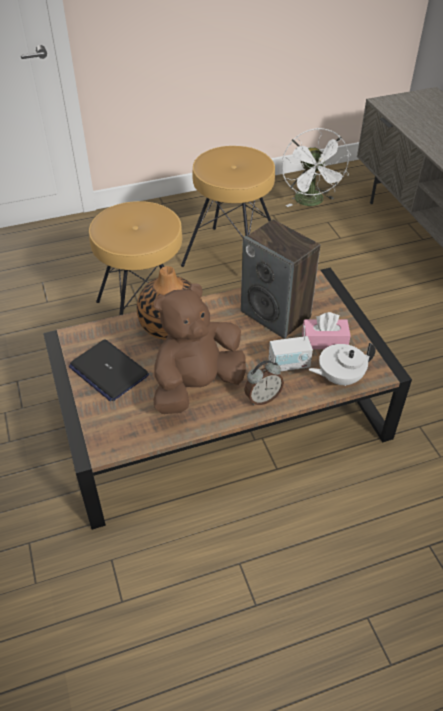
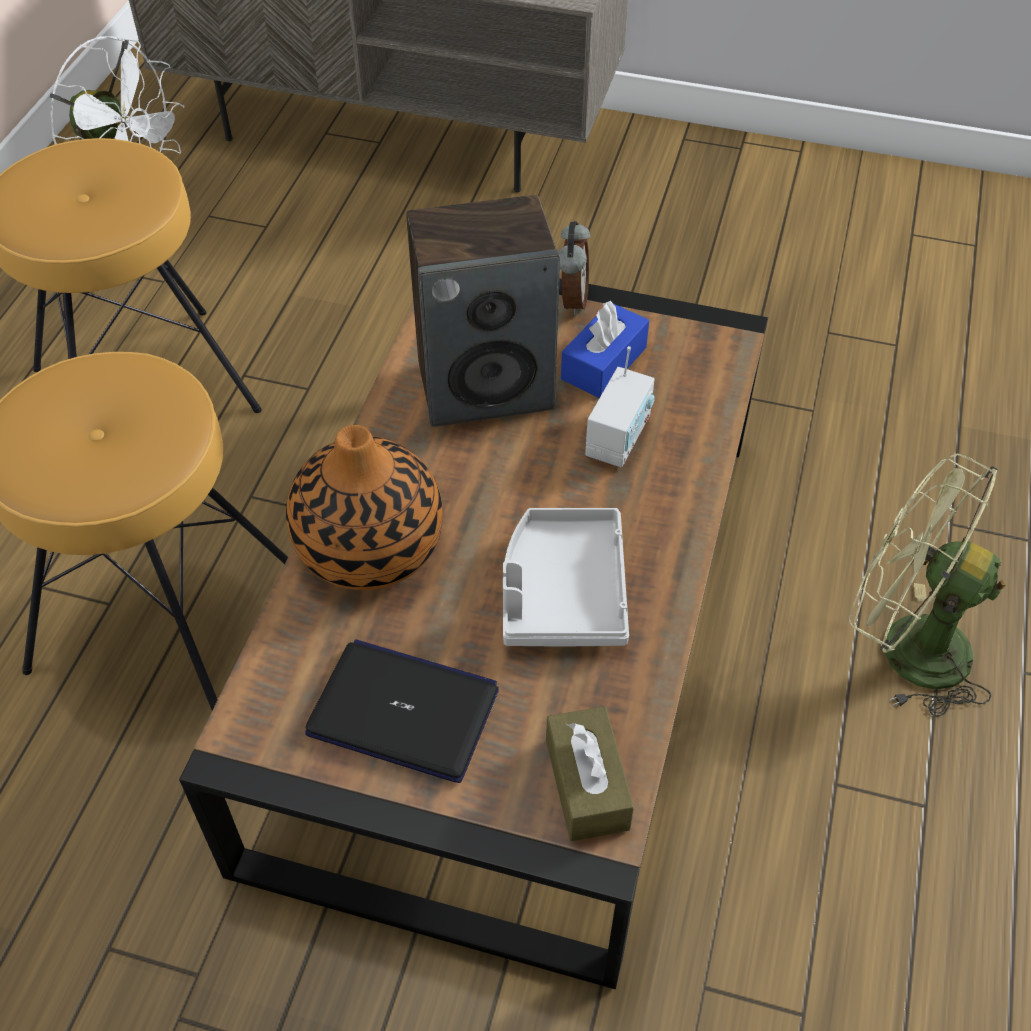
camera: 55 degrees left, 5 degrees up
(108, 371) = (404, 712): laptop -> laptop turned 150 degrees counterclockwise
(115, 435) = (587, 784): none -> brown tissue box
(196, 386) = (563, 591): brown plush toy -> grey tray
(262, 398) = (665, 515): alarm clock -> alarm clock (571, 300)
(324, 341) = (603, 363): pink tissue box -> blue tissue box
(336, 558) = (905, 647): none -> green fan
(339, 377) = (699, 394): white teapot -> none

